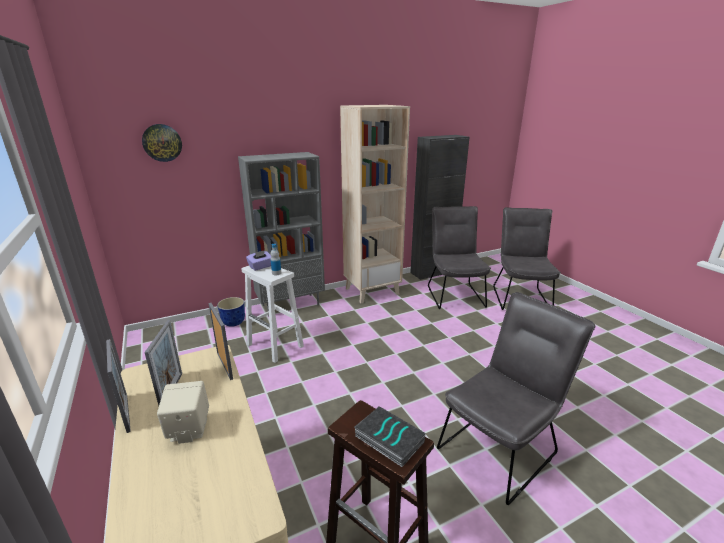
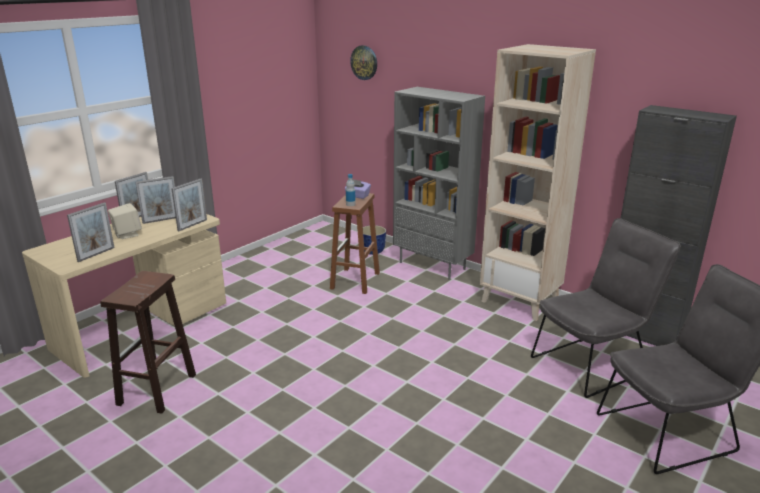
camera: 65 degrees right, 0 degrees up
(237, 472) = (96, 254): none -> picture frame
(275, 346) = (355, 281): white stool -> brown stool
(388, 439) = (133, 290): book -> none
(502, 446) = (287, 443): grey chair -> none

